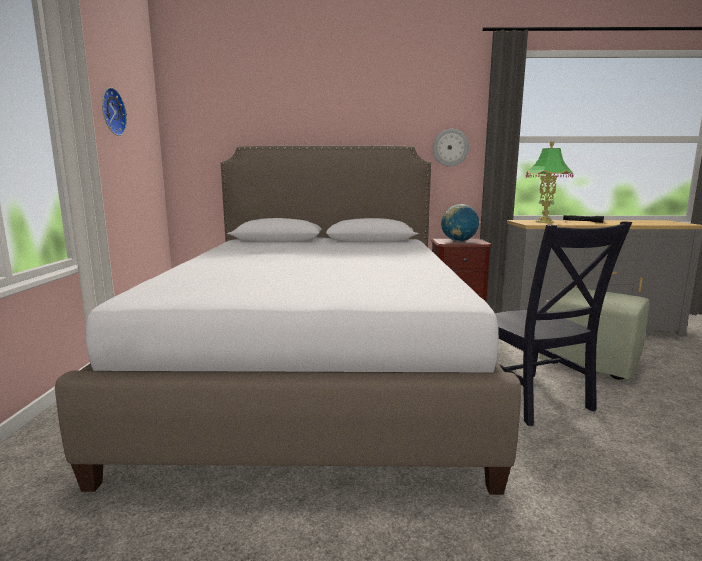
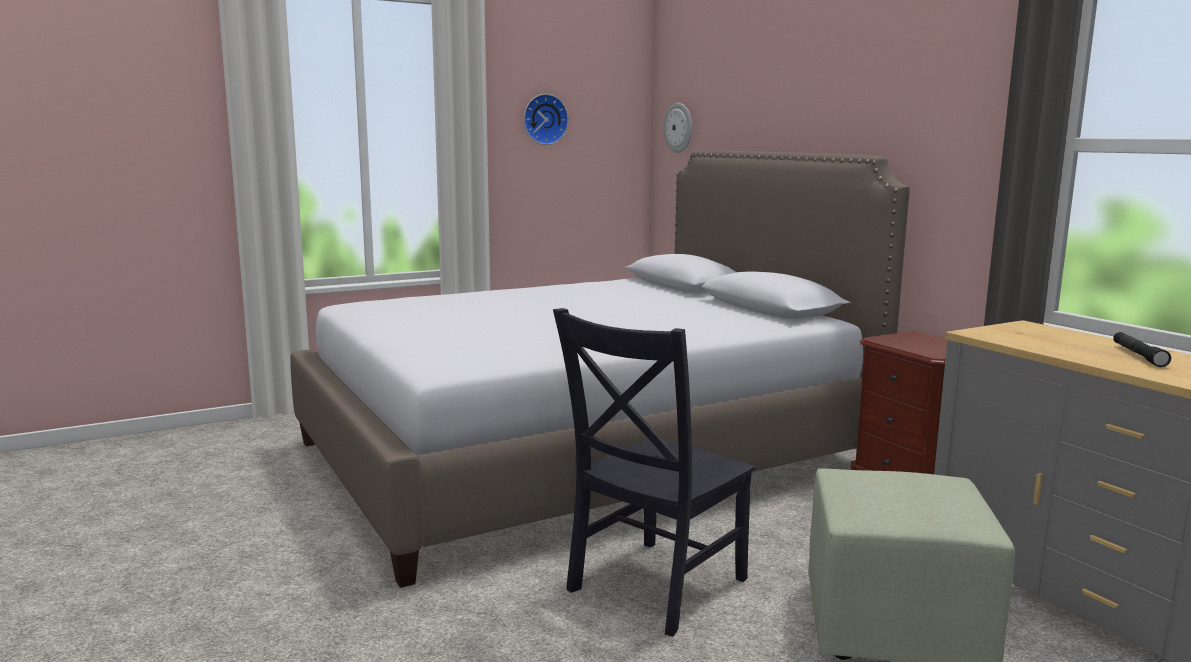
camera: 60 degrees right, 0 degrees up
(450, 147) = (962, 159): wall clock -> wall clock (679, 127)
(459, 241) = (919, 343): globe -> none
(544, 222) = (1041, 337): table lamp -> none

